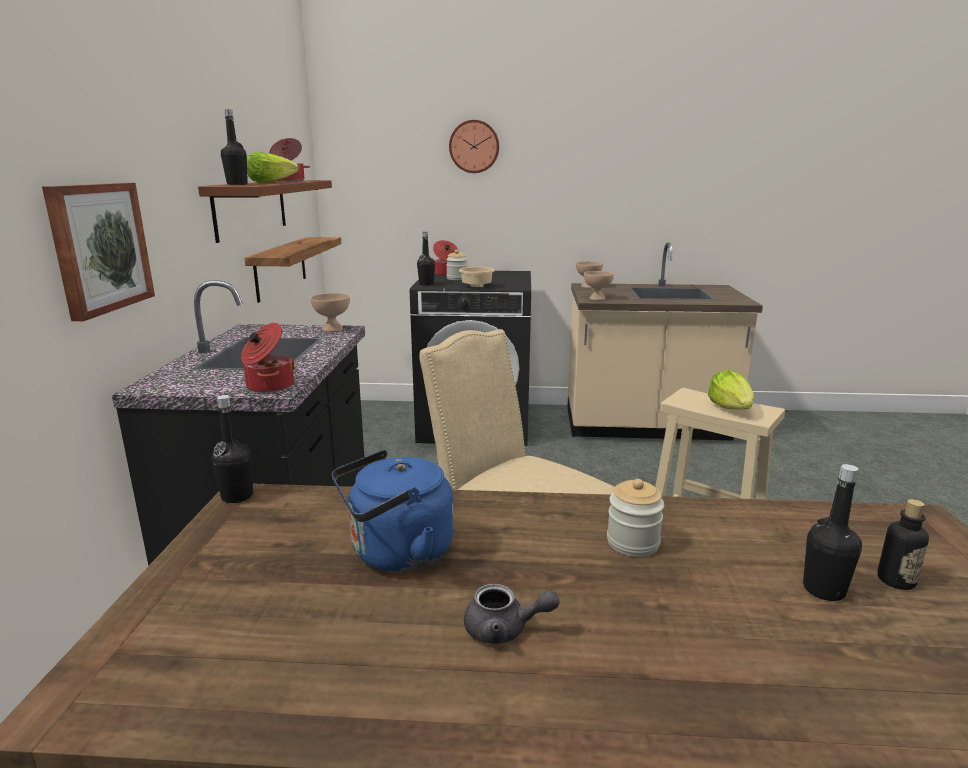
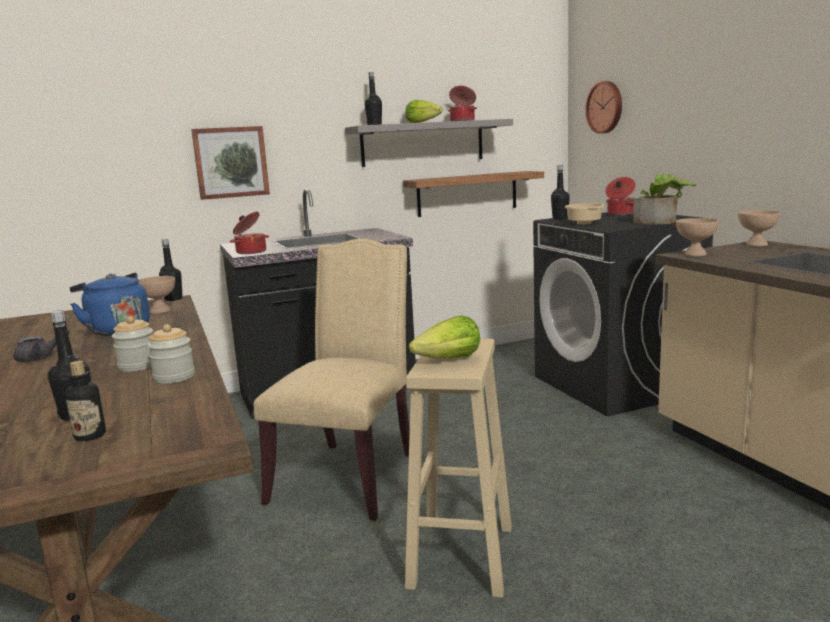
camera: 65 degrees right, 5 degrees down
(251, 208) = (423, 143): brown shelf -> grey shelf
(332, 329) = (389, 236): beige bowl -> beige bowl (160, 311)
(457, 278) = (607, 217): jar -> jar (174, 377)
(474, 146) = (677, 70): wall clock -> wall clock (605, 107)
(504, 630) = (41, 357): grey teapot -> grey teapot turned 105 degrees counterclockwise
(514, 277) = (660, 222): none -> potted plant

